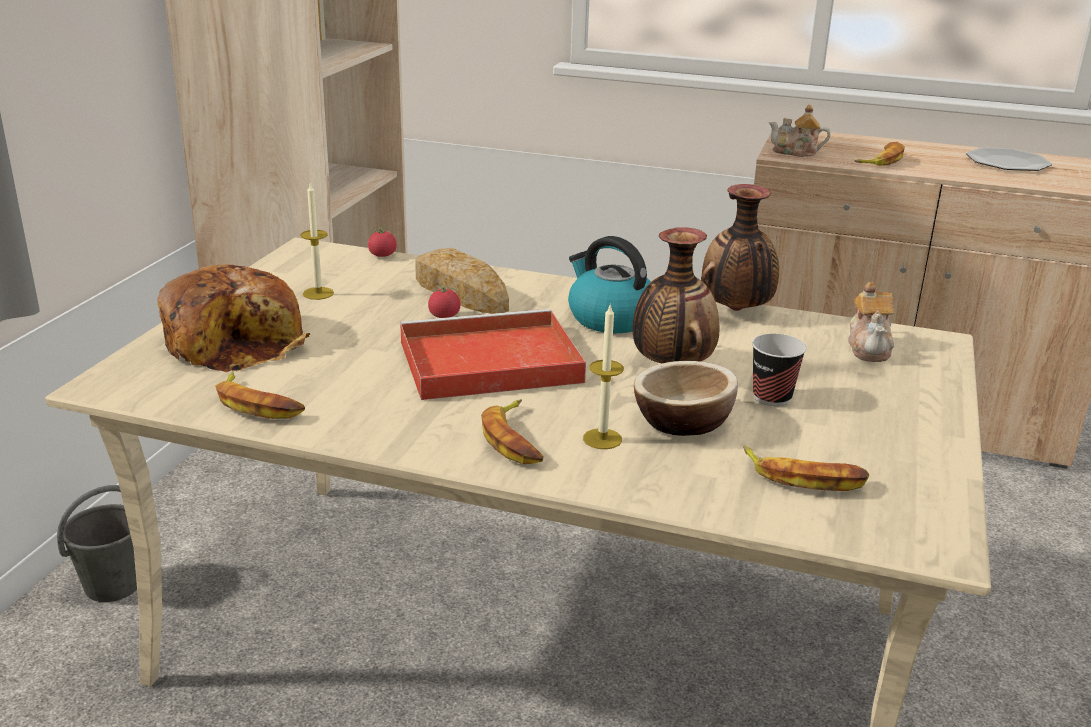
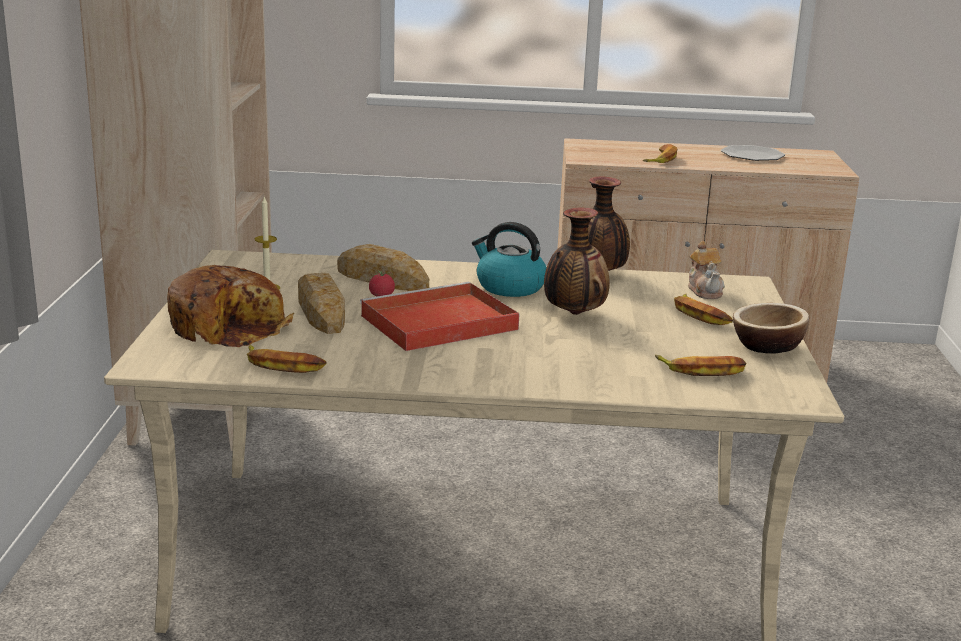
camera: 15 degrees left, 5 degrees down
(114, 585) = (87, 567): grey bucket -> none
(357, 332) = (321, 312): none -> bread
(382, 255) = (298, 257): tomato -> none
(515, 439) = (492, 368): banana -> banana (700, 315)
(602, 439) = (553, 362): candle -> none
(683, 422) = (603, 347): bowl -> bowl (767, 346)
(772, 397) = (655, 326): cup -> none
(796, 152) = (593, 157): teapot -> none

